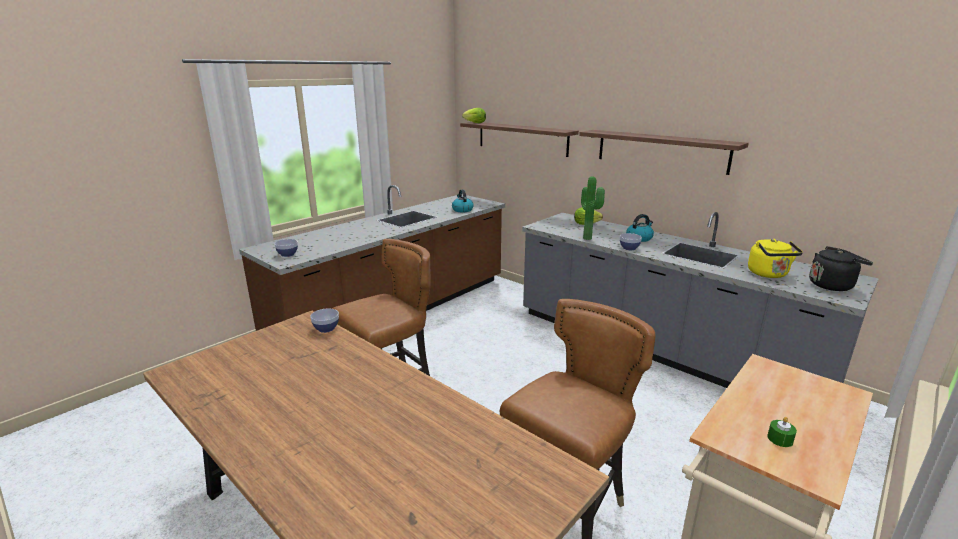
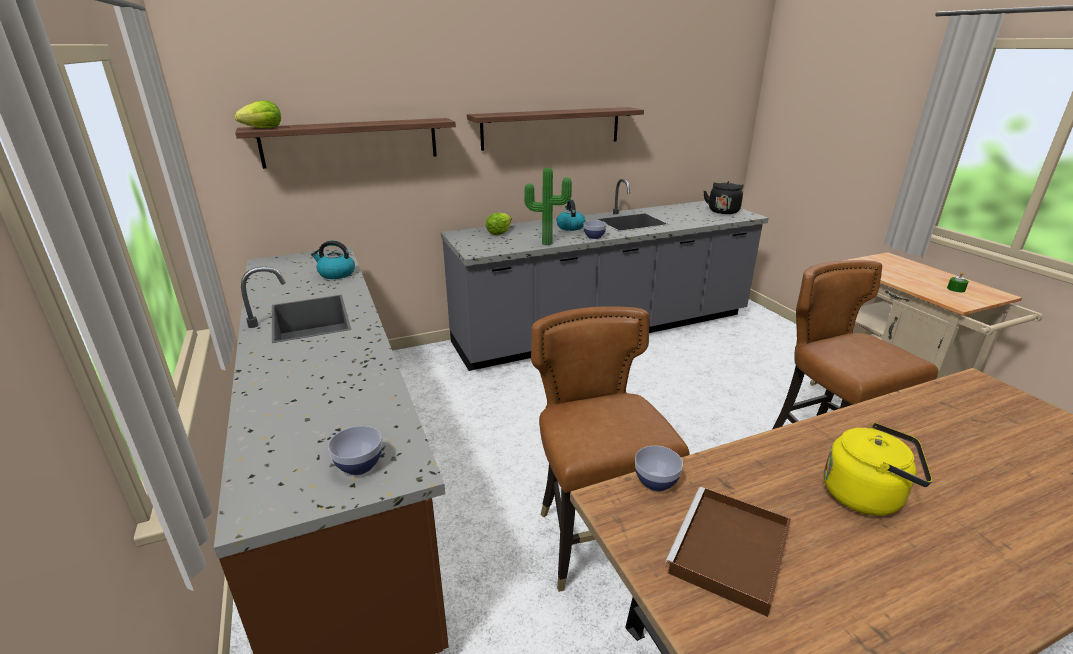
camera: 65 degrees left, 5 degrees up
(274, 353) = (730, 552): none -> brown tray
(769, 274) = (693, 217): yellow kettle -> yellow kettle (866, 496)

